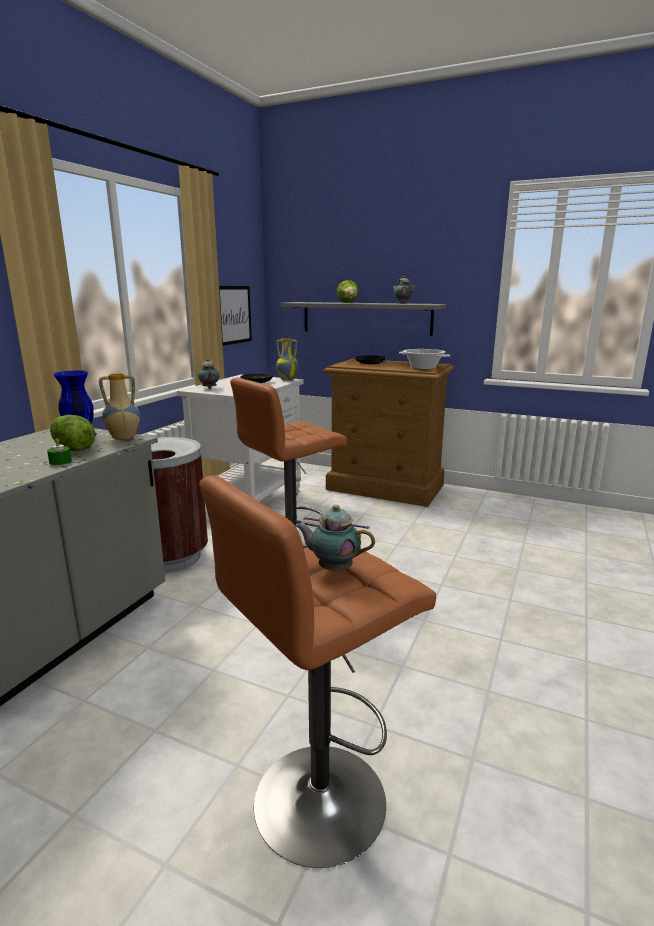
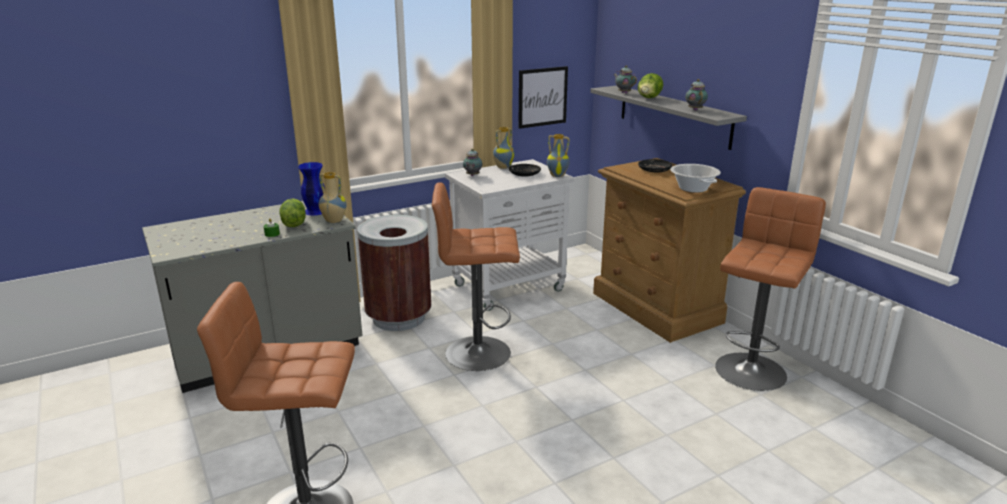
camera: 35 degrees right, 5 degrees up
(226, 381) = (503, 167): none -> vase
(333, 568) = (304, 360): teapot -> teapot (623, 93)
(503, 509) = (751, 371): none -> brown stool

